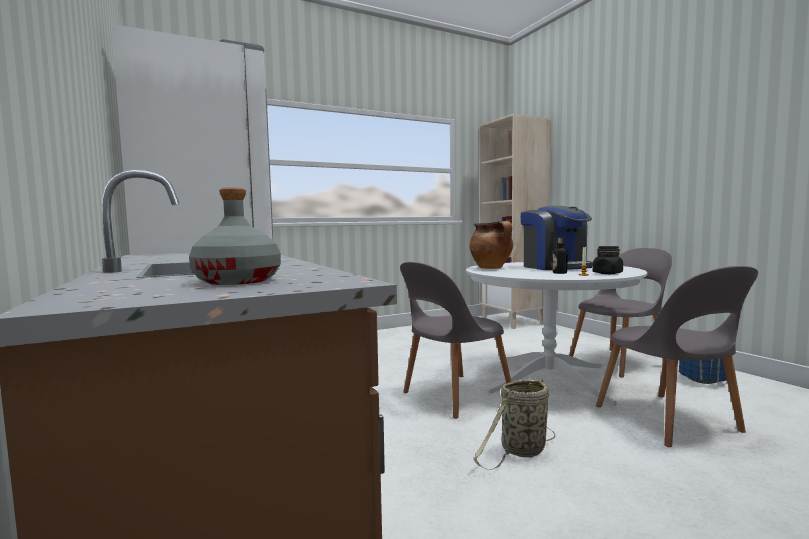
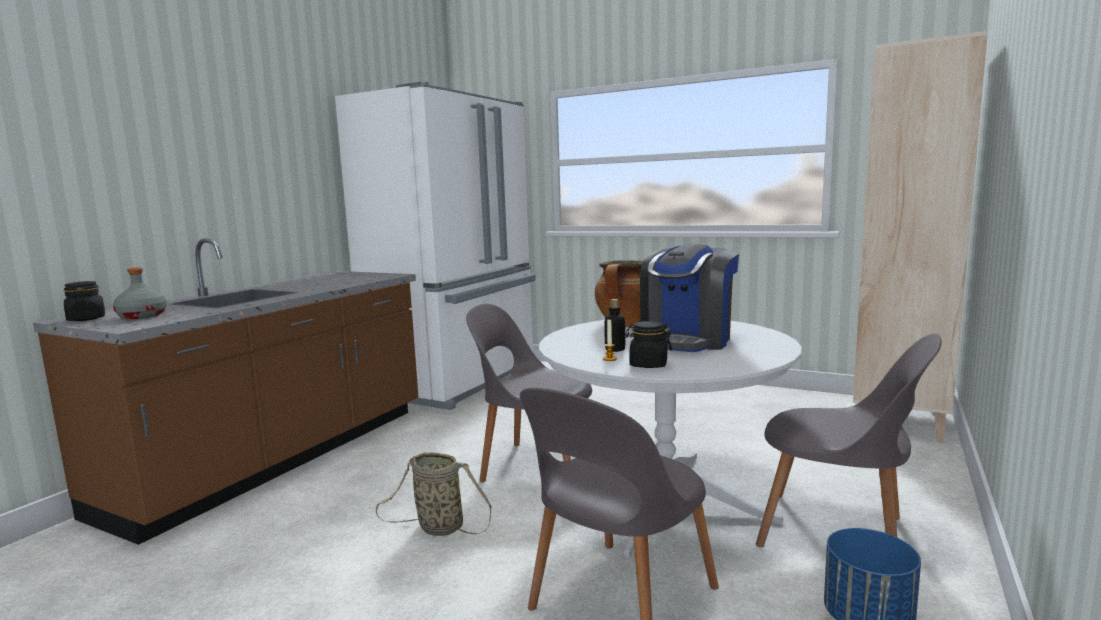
camera: 55 degrees right, 5 degrees up
(137, 295) = (86, 319): none -> black jar

